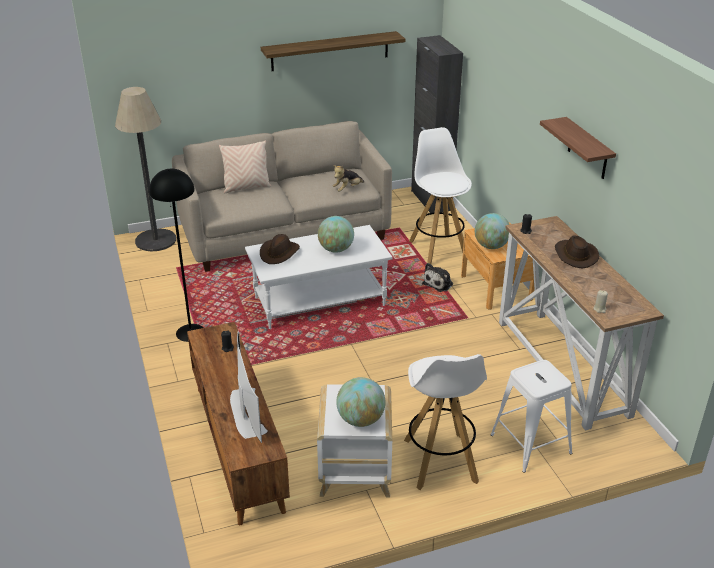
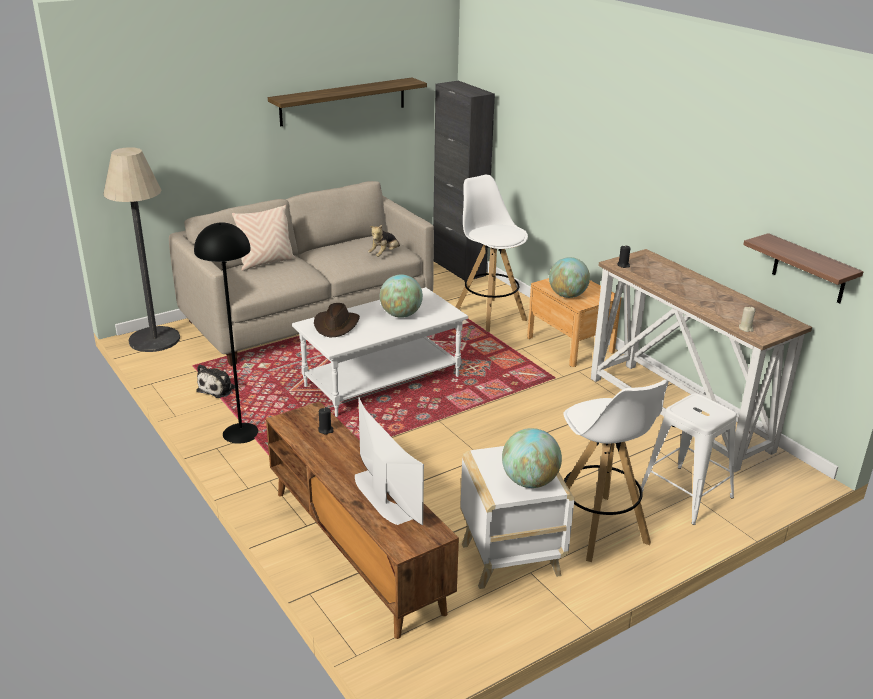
camera: 15 degrees left, 5 degrees down
(439, 283) = (507, 347): plush toy -> plush toy (218, 388)
(575, 255) = (688, 282): brown hat -> none
(588, 149) = (685, 166): shelf -> shelf (809, 269)

